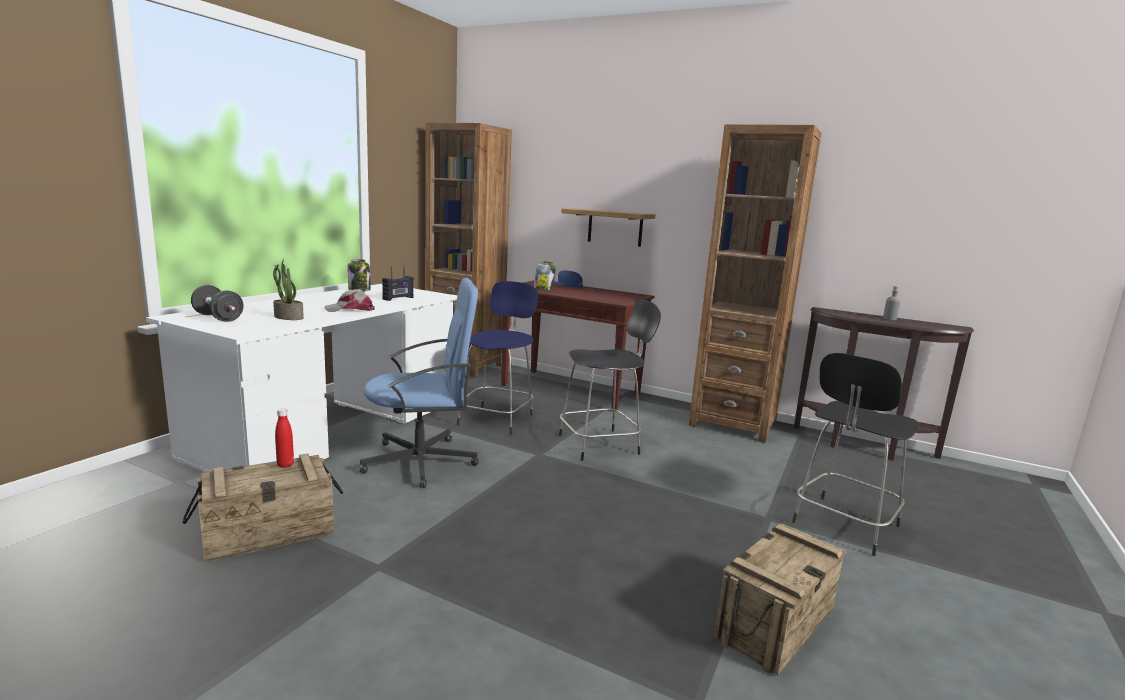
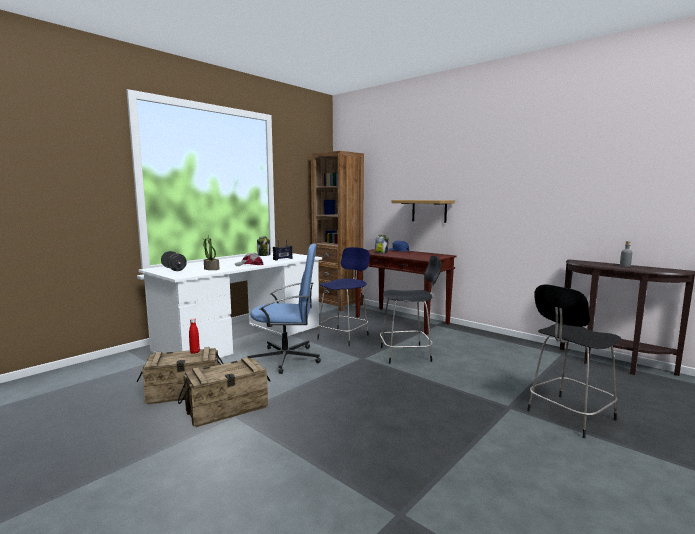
camera: 15 degrees right, 5 degrees down
(733, 424) = (511, 345): brown bookcase -> none
(774, 624) = (480, 473): crate -> crate (227, 409)

